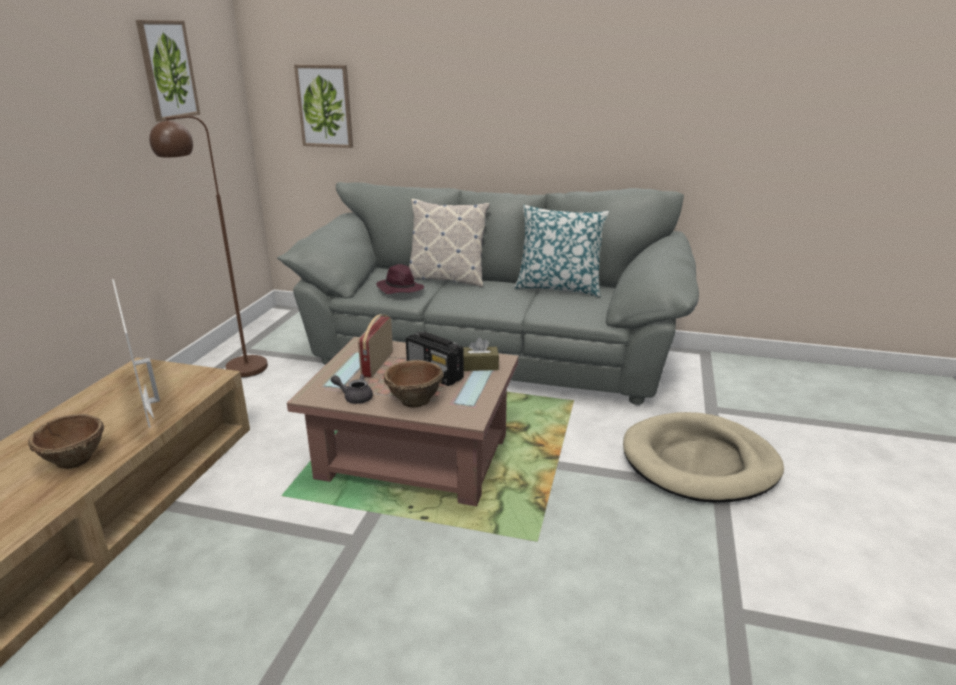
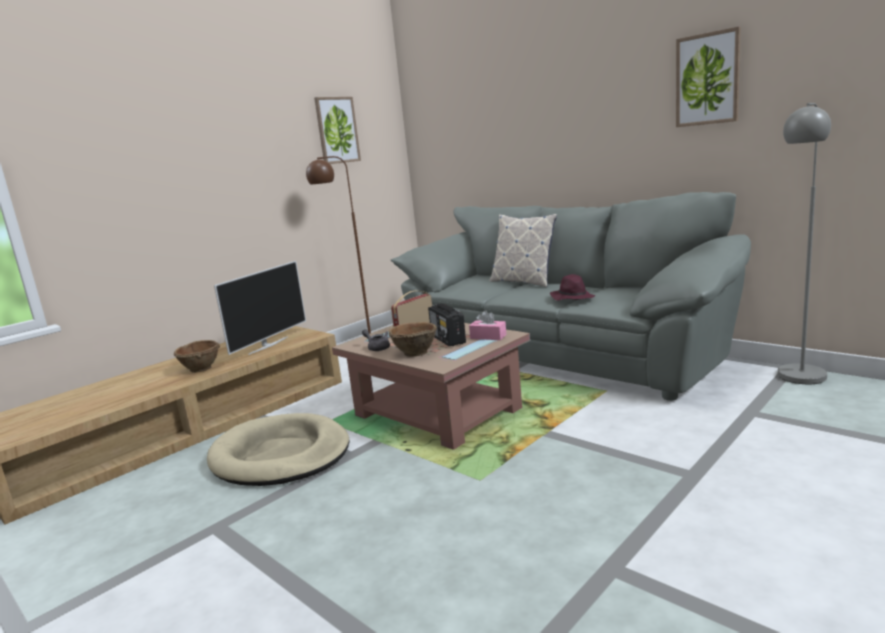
camera: 30 degrees right, 10 degrees down
(151, 401) = (268, 345): television -> television turned 150 degrees counterclockwise
(325, 106) = (454, 150): picture -> picture (707, 79)
(399, 289) = (477, 286): purple hat -> purple hat (572, 298)
(479, 366) = (488, 336): brown tissue box -> pink tissue box
(559, 288) = (615, 289): pillow -> none
(699, 462) = (692, 451): beige dog bed -> beige dog bed (280, 455)
(722, 367) = (798, 381): none -> grey floor lamp

